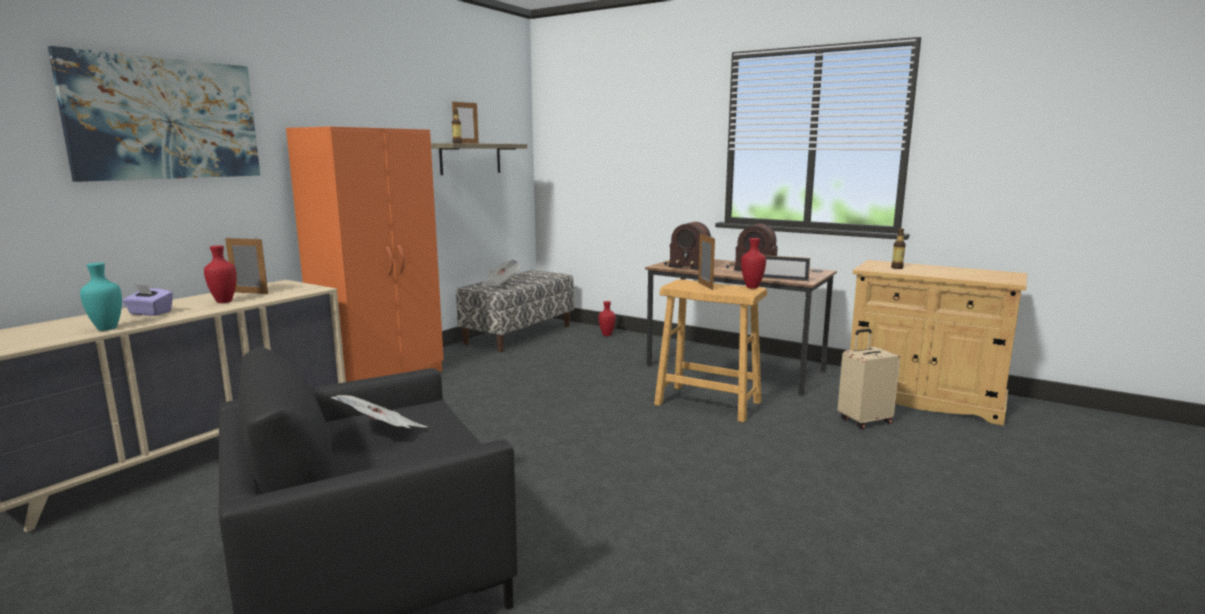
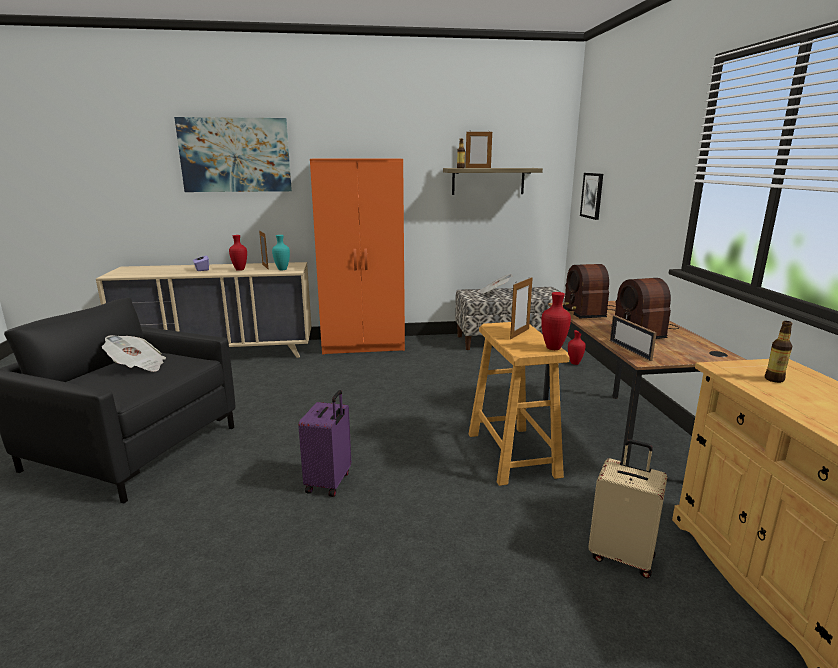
camera: 50 degrees right, 5 degrees up
(108, 328) = (167, 274): turquoise vase -> turquoise vase (283, 269)
(575, 170) = (592, 195): none -> picture
(646, 480) = (329, 482): none -> purple suitcase

